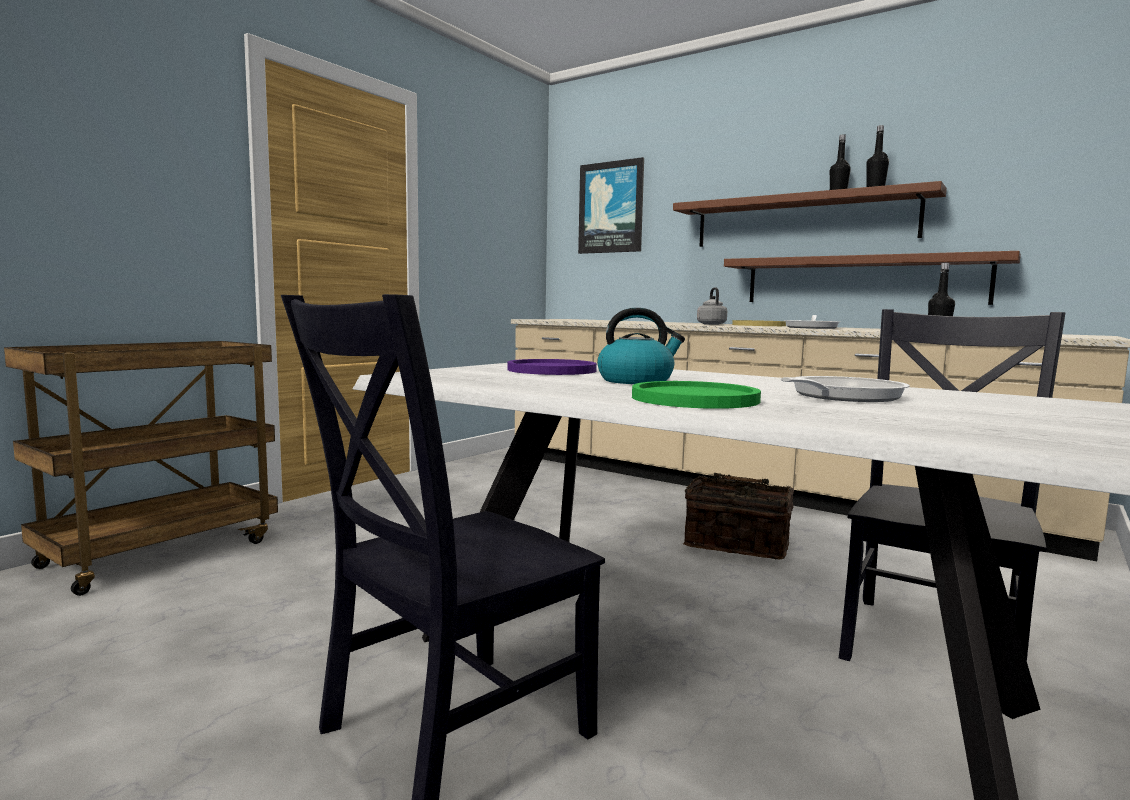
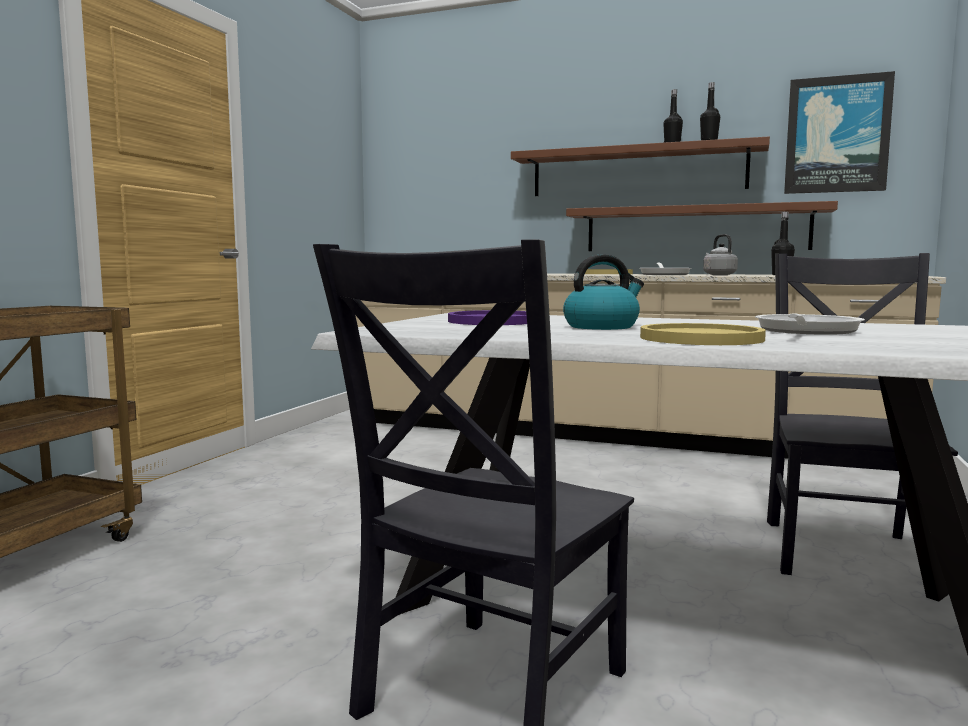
camera: 15 degrees left, 0 degrees up
(611, 207) = (437, 155): picture -> picture (837, 135)
(694, 399) = (701, 338): green plate -> yellow plate
(711, 324) = (562, 274): grey kettle -> grey kettle (718, 275)
(737, 544) = (630, 487): basket -> none

